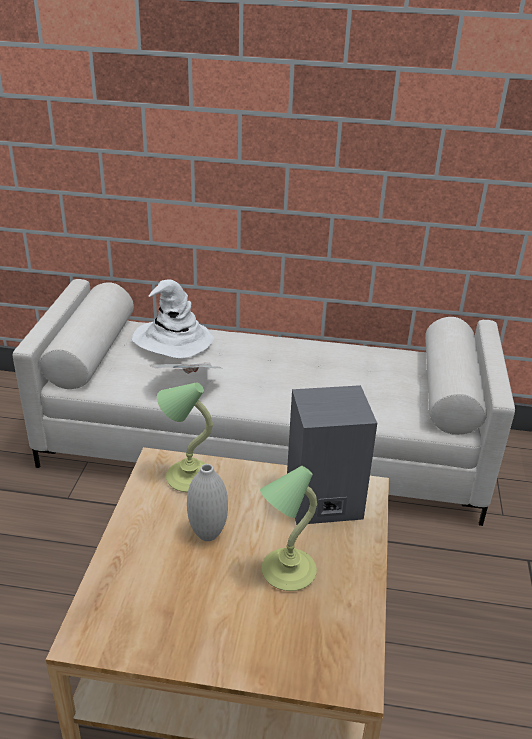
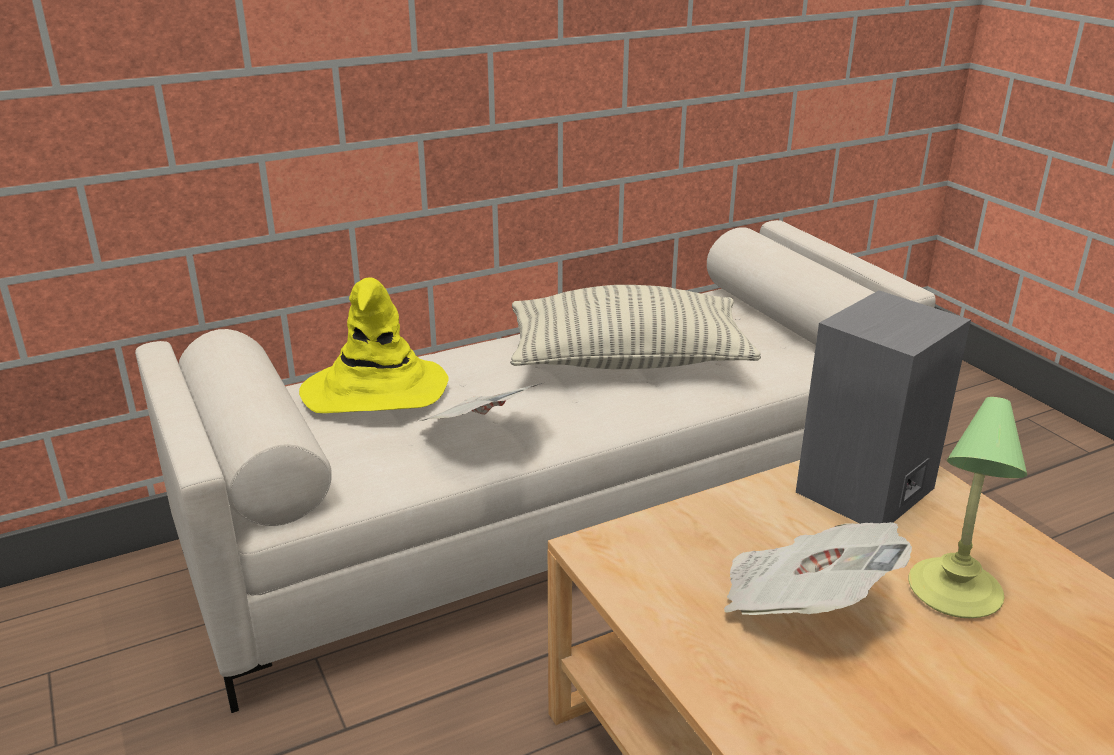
camera: 35 degrees left, 5 degrees down
(172, 340) = (375, 391): white hat -> yellow hat
(188, 477) = (668, 546): table lamp -> none
(208, 534) = (802, 603): white vase -> newspaper
(314, 375) = (628, 361): none -> pillow

